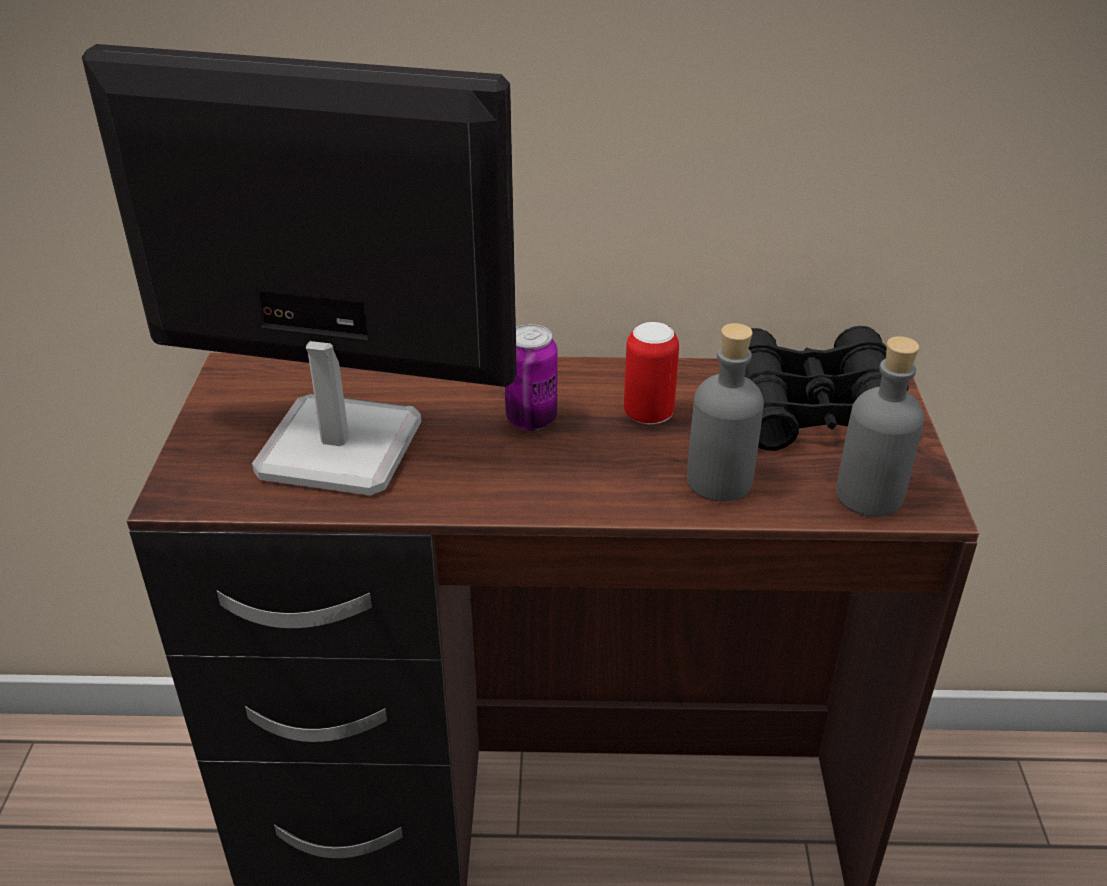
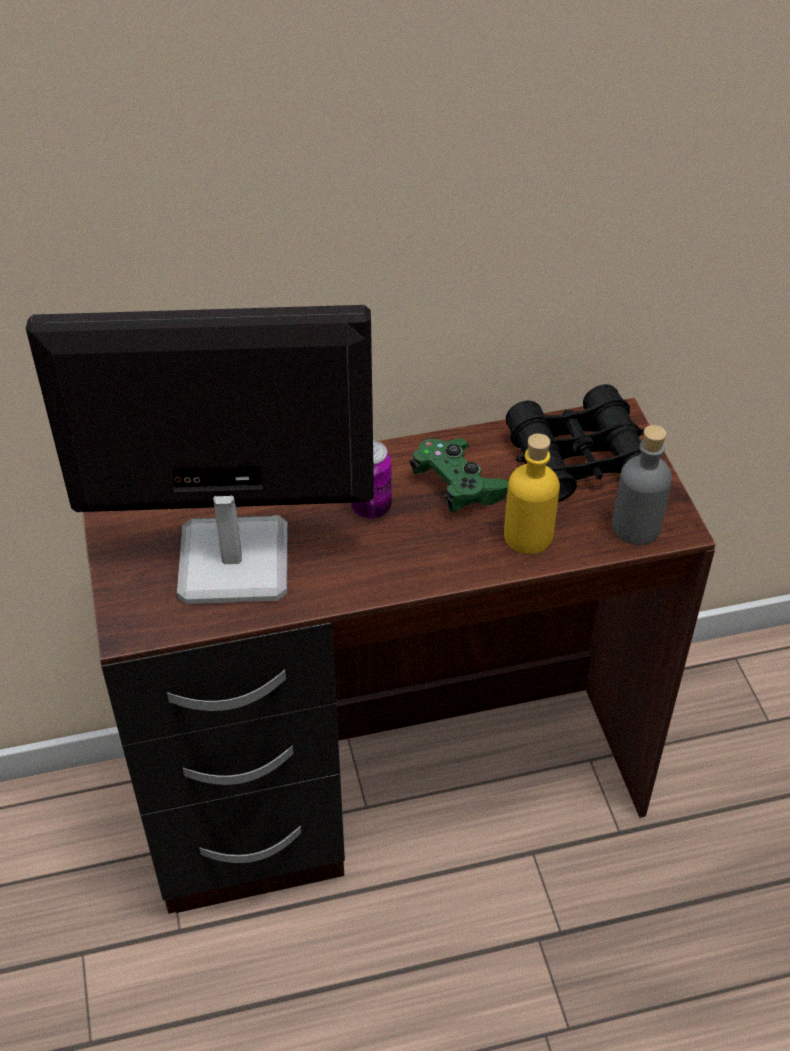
camera: 15 degrees left, 10 degrees up
(648, 414) = (458, 486): can -> green game controller
(719, 481) = (528, 536): grey bottle -> yellow bottle

